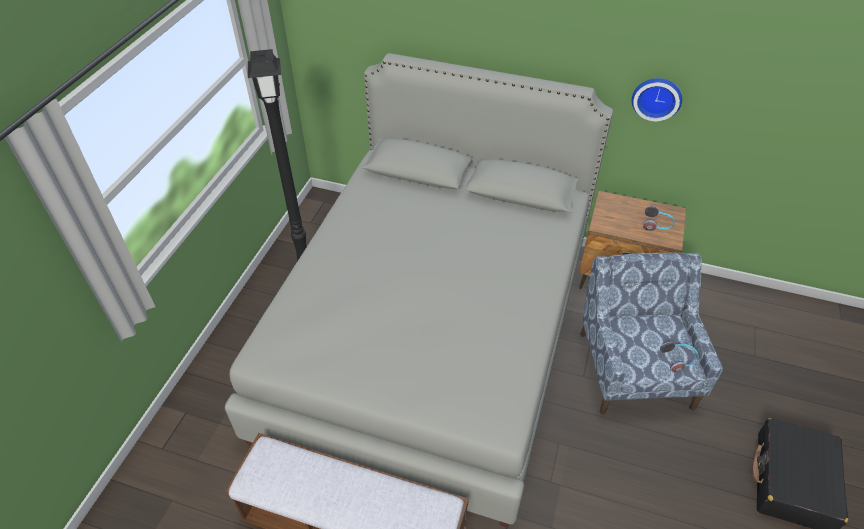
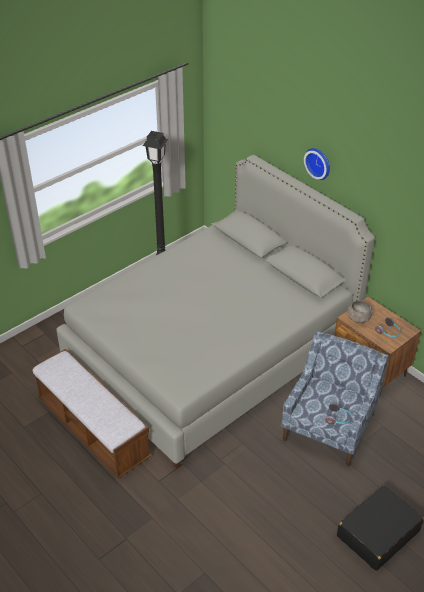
camera: 30 degrees right, 5 degrees down
(612, 221) = (358, 318): none -> grey bowl
(657, 97) = (402, 238): wall clock -> wall clock (319, 162)

